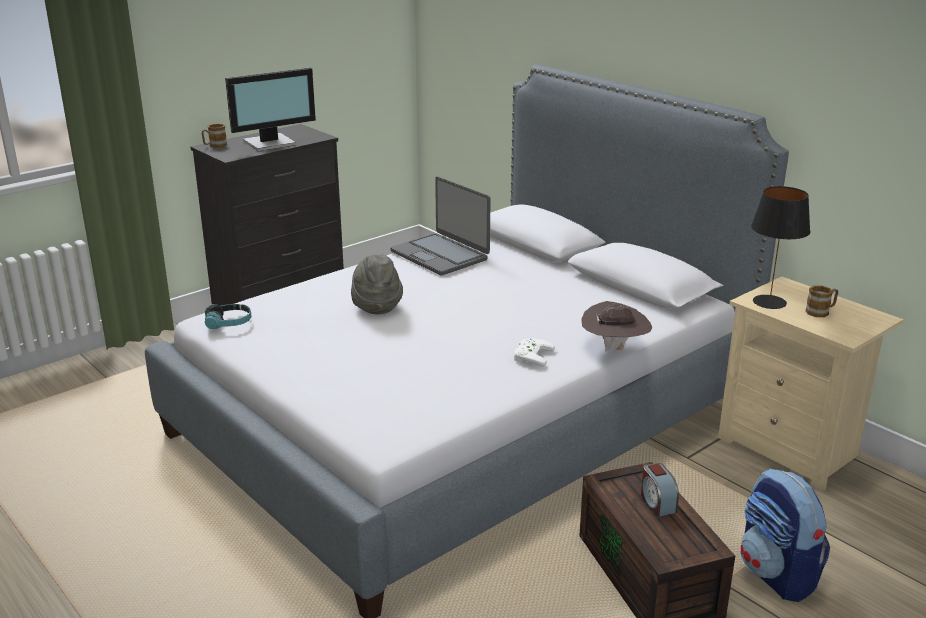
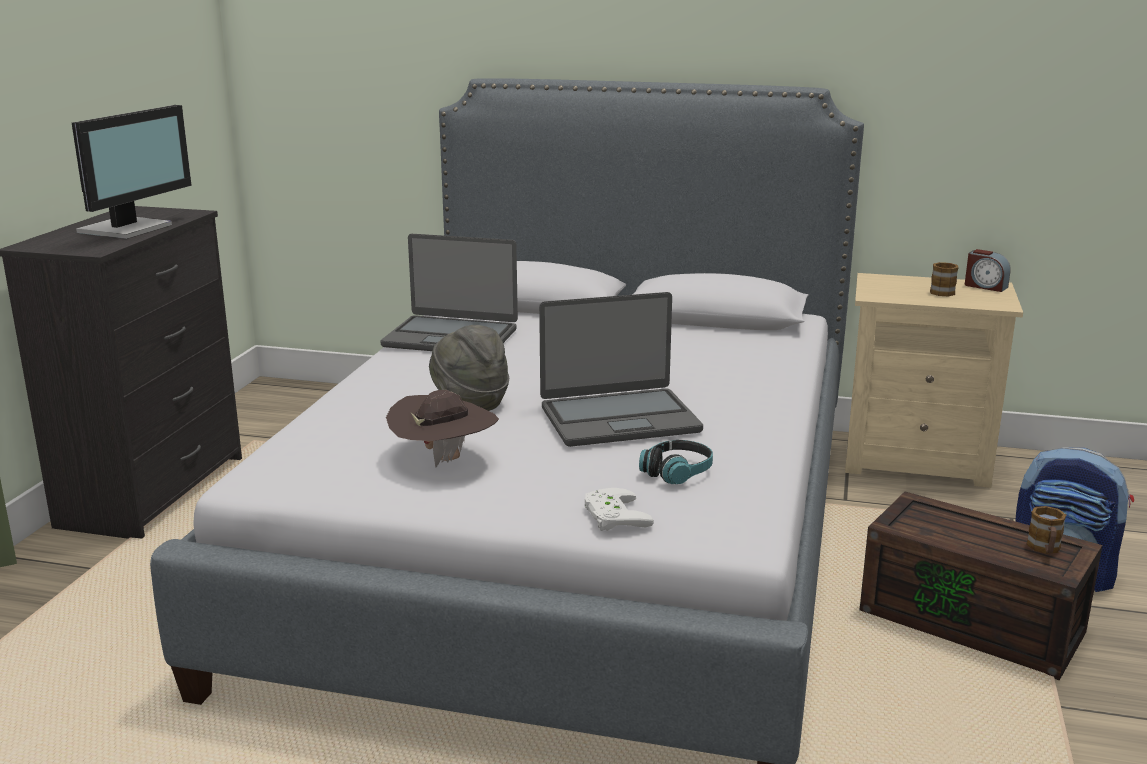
camera: 35 degrees left, 5 degrees down
(214, 145) = (39, 243): mug -> mug (1044, 549)
(229, 323) = (295, 474): headphones -> headphones (677, 472)
(443, 343) = (619, 419): none -> laptop
(530, 355) = (729, 404): white game controller -> white game controller (611, 516)
(614, 348) = (796, 375): brown hat -> brown hat (444, 460)
(657, 503) = (970, 525): alarm clock -> alarm clock (985, 286)
(770, 302) = (890, 293): black table lamp -> none

